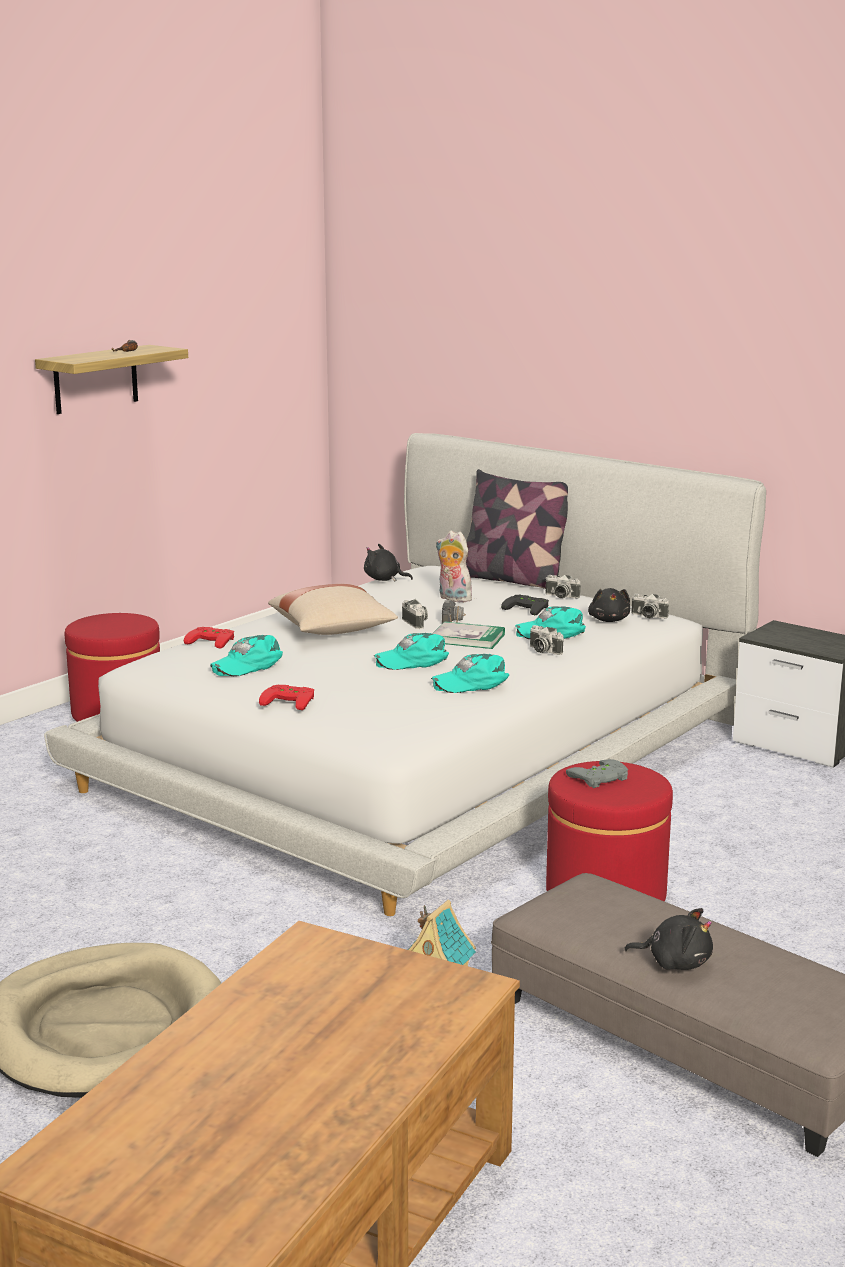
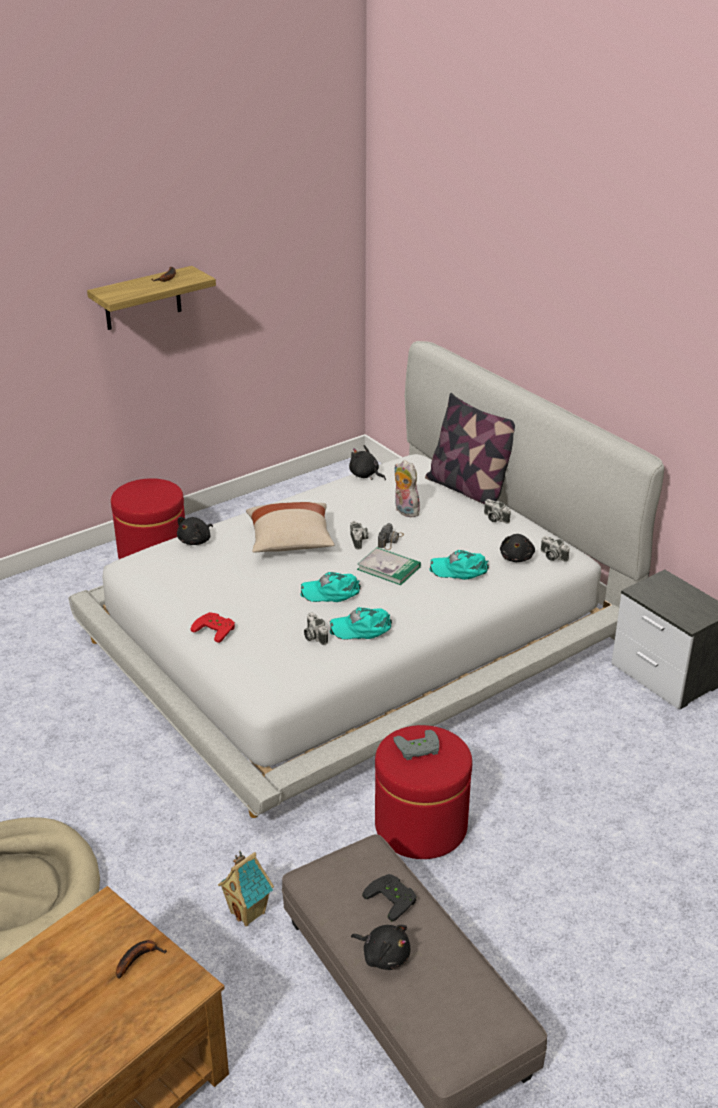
camera: 15 degrees right, 15 degrees up
(212, 641) = (196, 541): red game controller -> black plush toy
(247, 665) = (206, 578): turquoise cap -> none
(389, 973) = (138, 958): none -> banana
(528, 608) = (458, 532): black game controller -> black game controller (393, 898)
(543, 650) = (440, 593): camera -> camera (313, 636)

